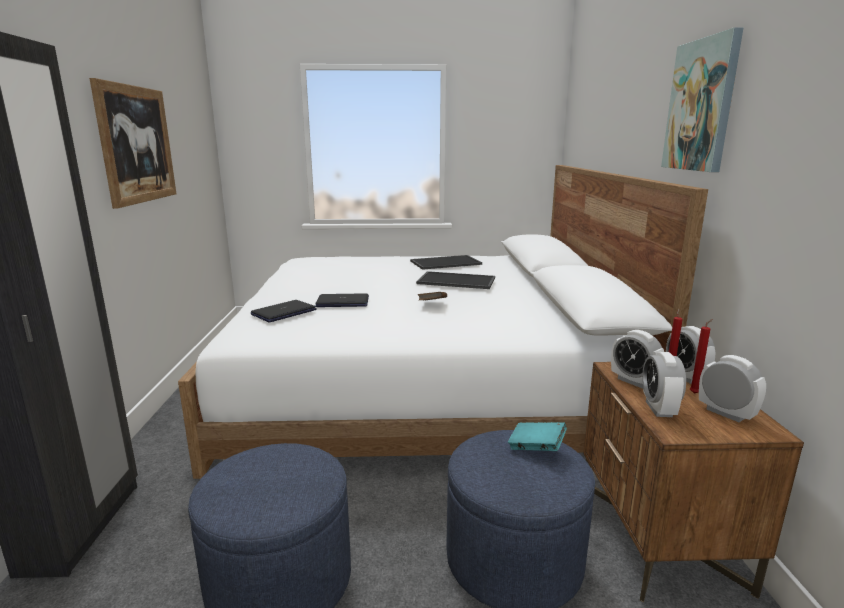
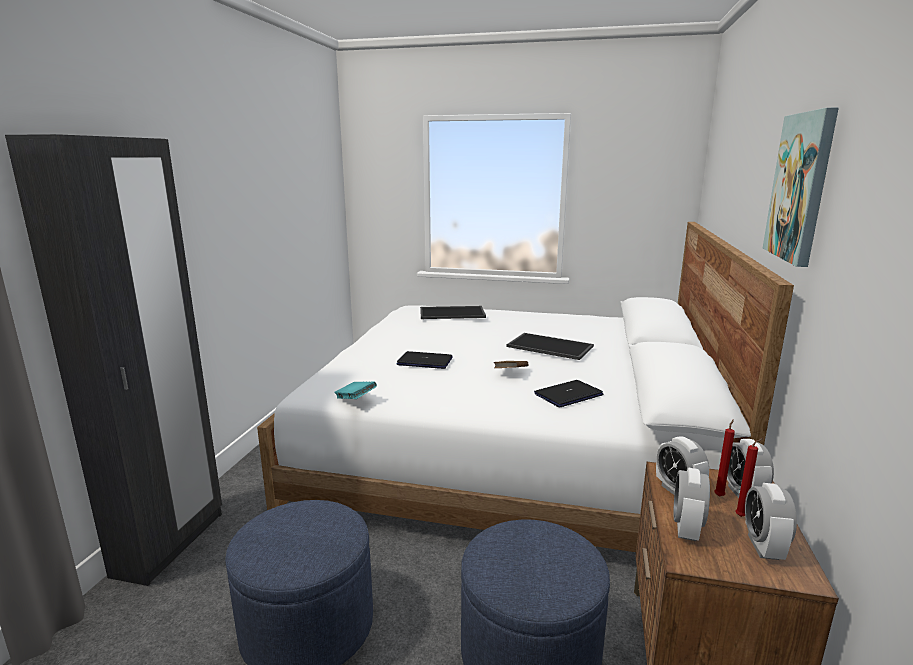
camera: 15 degrees right, 0 degrees up
(137, 144) = (256, 203): picture -> none
(284, 312) = (365, 368): laptop -> laptop (568, 395)
(446, 262) = (551, 322): tray -> tray (452, 313)
(536, 448) = (558, 546): turquoise book -> turquoise book (355, 399)
(726, 413) = (763, 547): alarm clock -> alarm clock turned 150 degrees counterclockwise

